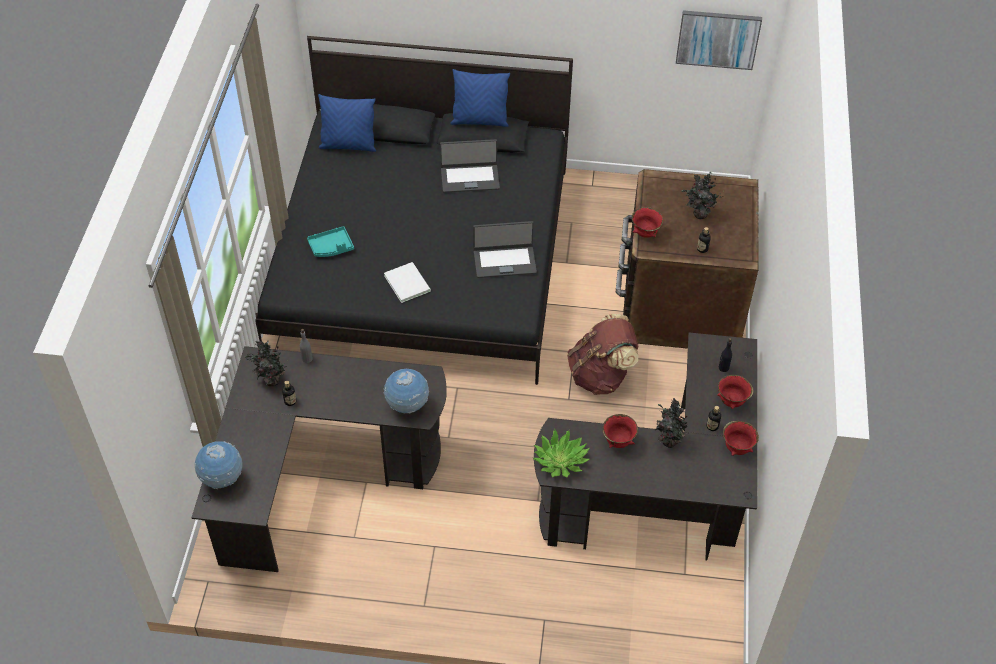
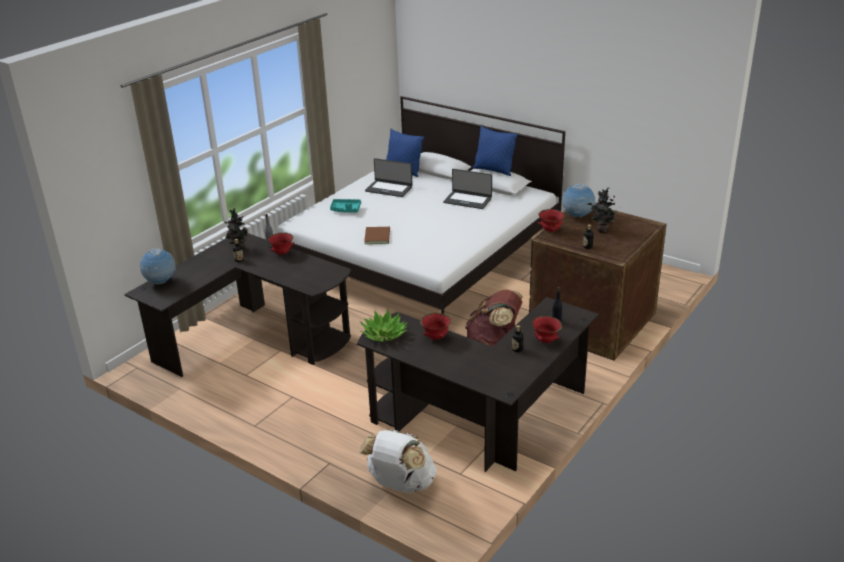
camera: 30 degrees right, 20 degrees down
(407, 282) = (378, 236): white book -> brown book
(407, 405) = (309, 280): globe -> globe (577, 216)
(422, 259) = (422, 254): black bed -> white bed
(504, 261) = (453, 241): laptop -> laptop (389, 189)
(636, 614) = (400, 484): none -> white backpack
(668, 441) = (474, 347): potted plant -> none
(718, 39) = (671, 126): picture -> none
(737, 448) = (526, 366): red bowl -> red bowl (282, 253)

